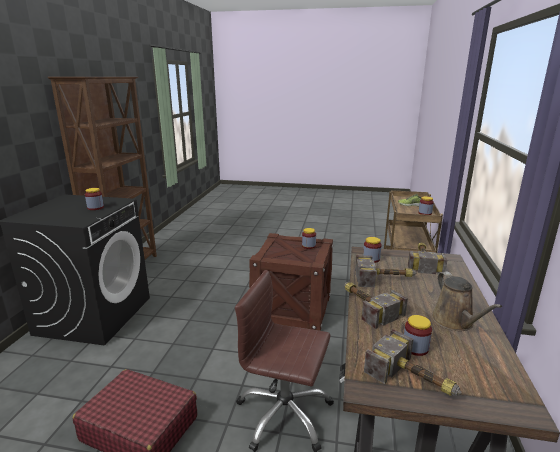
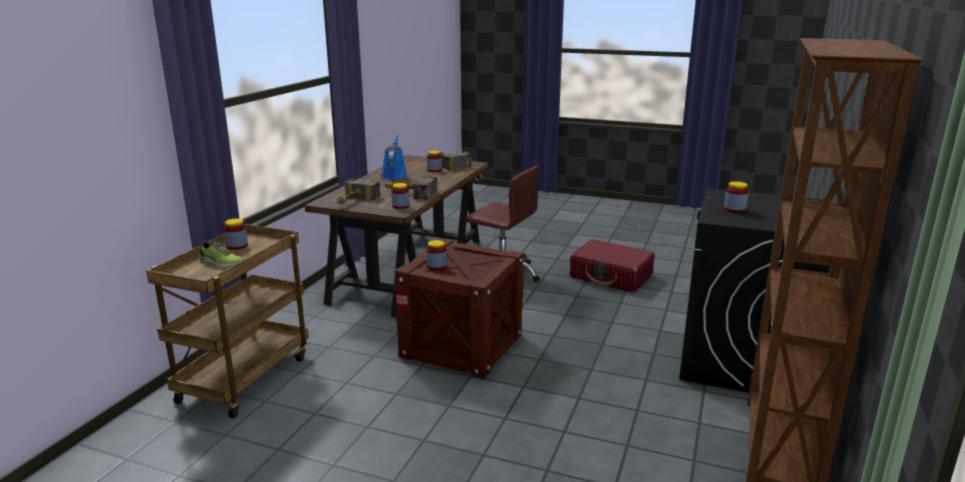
camera: 170 degrees left, 0 degrees up
(366, 306) = (443, 183): hammer -> none
(455, 322) = (394, 175): brown watering can -> blue watering can

